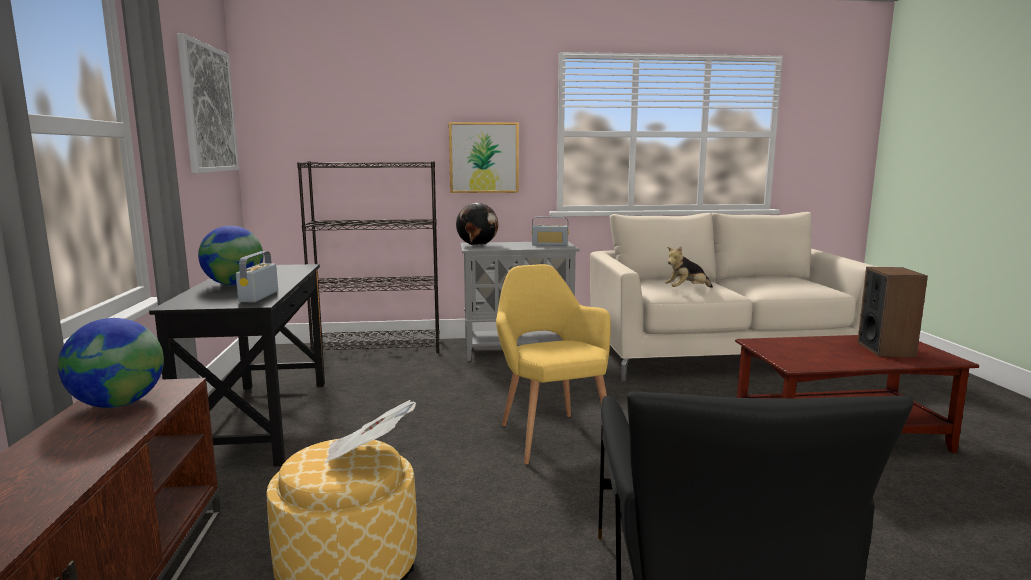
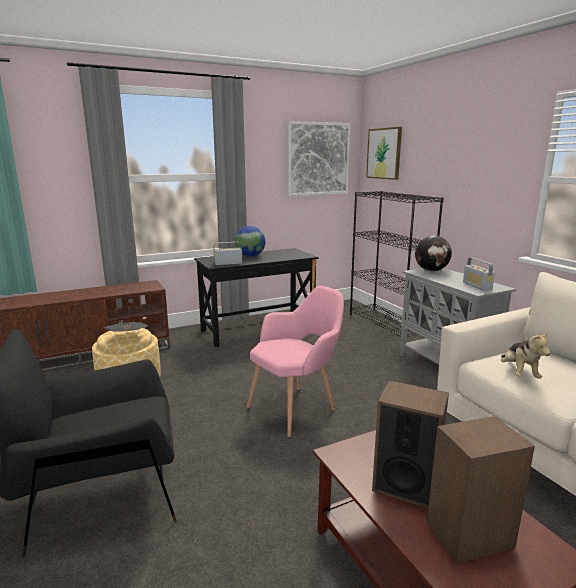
camera: 70 degrees right, 5 degrees up
(118, 404) = (132, 287): globe -> none
(484, 157) = (478, 197): picture -> picture (384, 153)
(550, 434) = (297, 408): yellow armchair -> pink armchair
(687, 290) = (519, 373): plush toy -> plush toy turned 135 degrees counterclockwise
(834, 353) = (405, 485): none -> speaker

